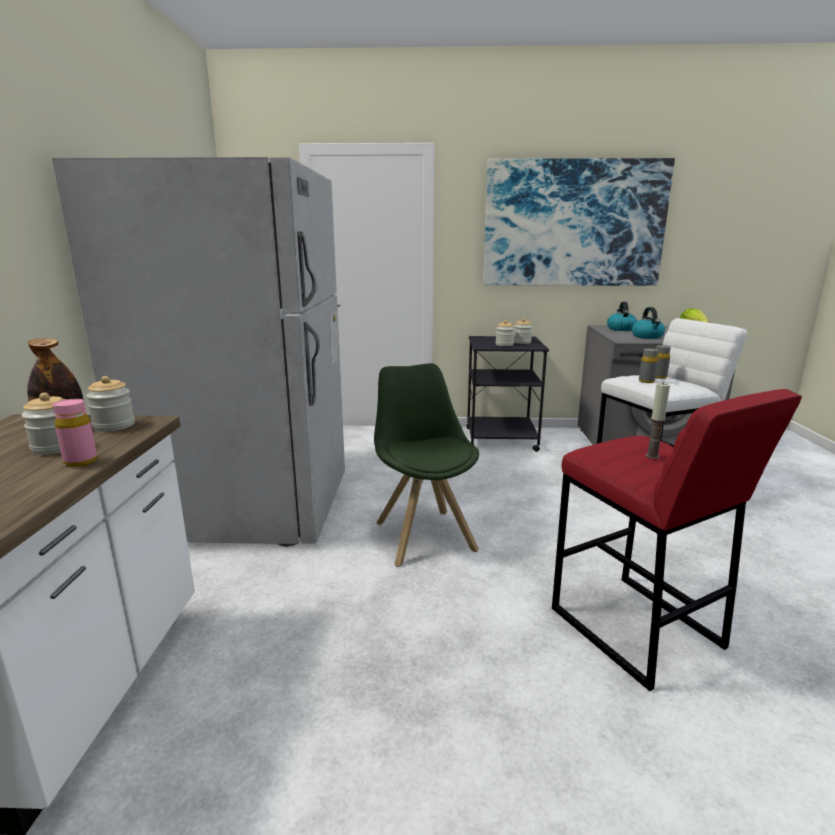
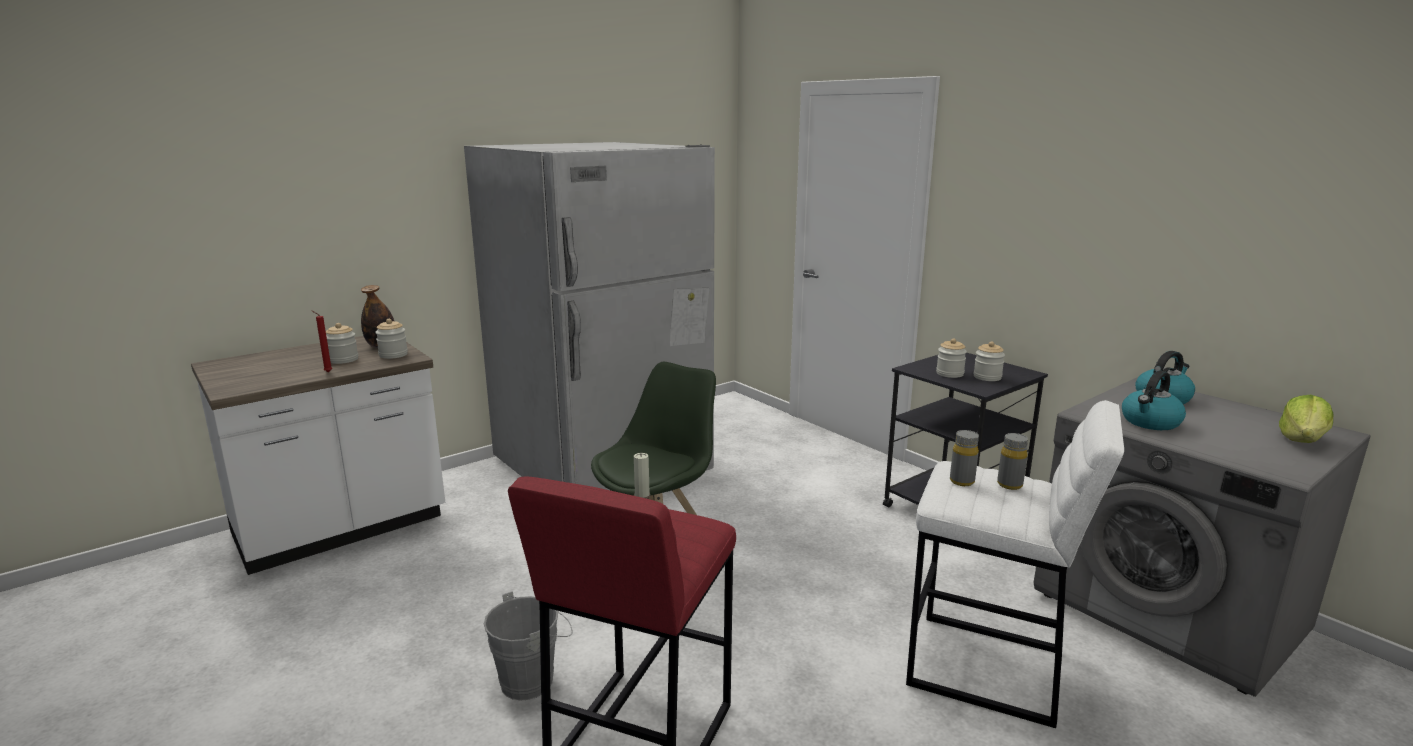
camera: 50 degrees right, 0 degrees up
(81, 461) = (327, 372): pink bottle -> red candle
(522, 653) = (533, 680): none -> grey bucket
(573, 224) = (1128, 203): picture -> none

